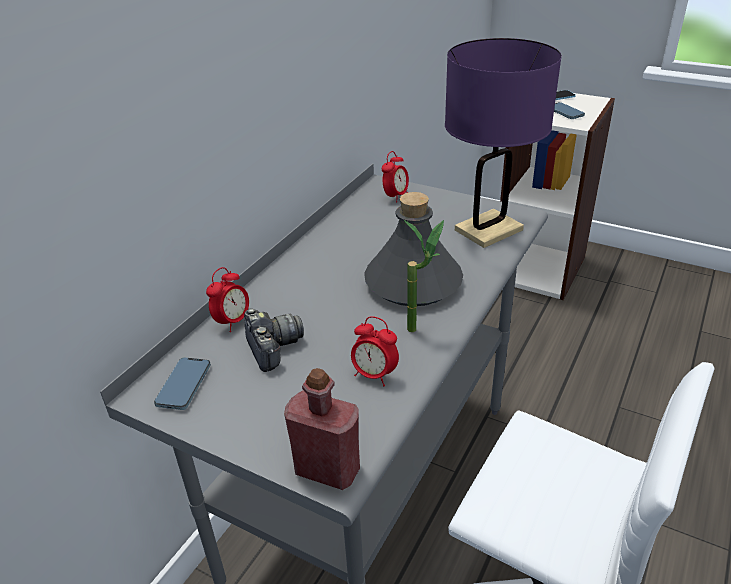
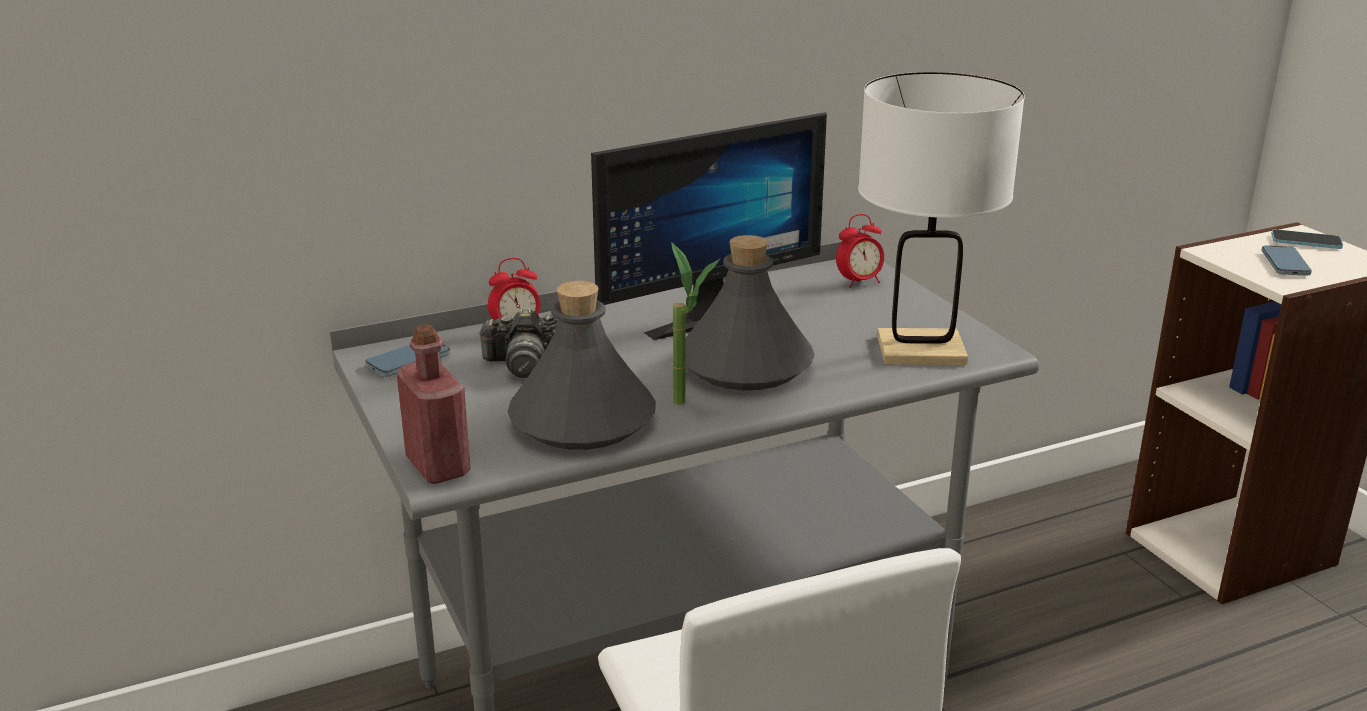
camera: 35 degrees right, 10 degrees down
(272, 348) = (522, 364): camera -> camera turned 75 degrees clockwise
(337, 257) = (699, 316): none -> monitor
(374, 375) = (583, 421): alarm clock -> grey bottle
(488, 230) = (921, 350): purple table lamp -> white table lamp

